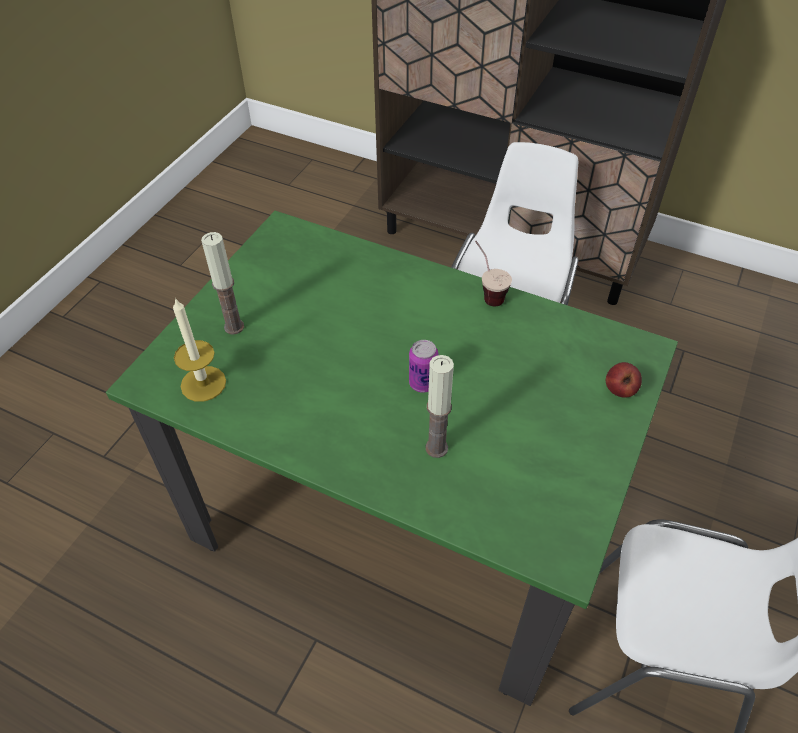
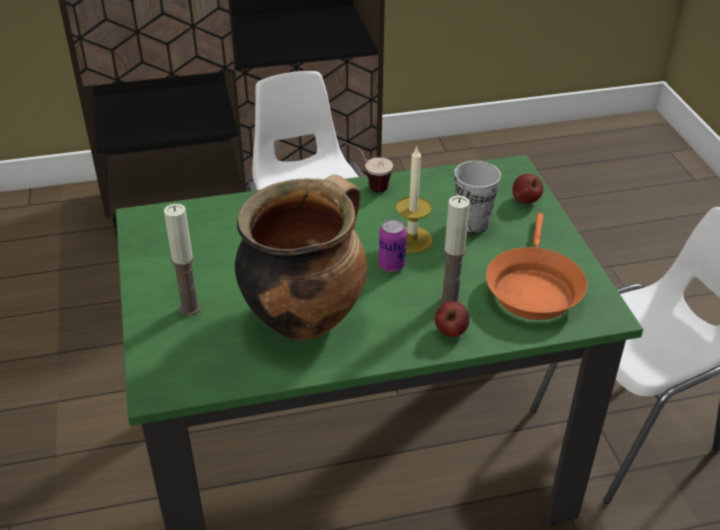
camera: 40 degrees left, 10 degrees down
(203, 383) = (214, 360): candle -> candle (411, 239)
(304, 387) = (304, 316): none -> cooking pot
(403, 479) = (450, 331): none -> apple
(524, 486) = (532, 288): none -> orange frying pan
(540, 384) = (472, 223): none -> cup

